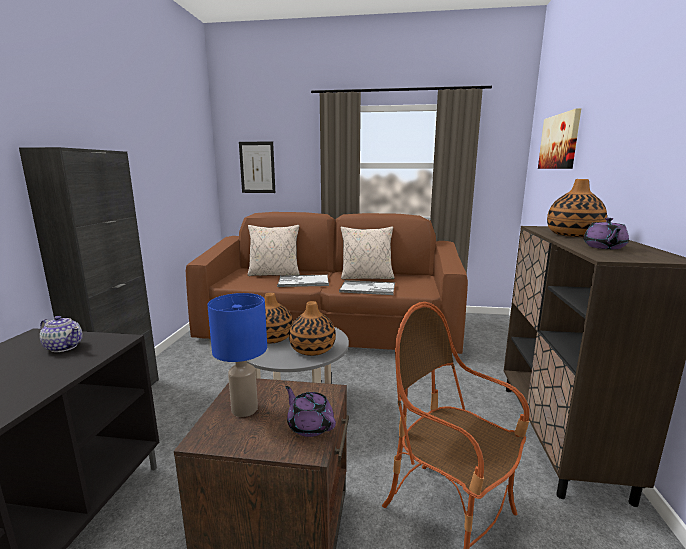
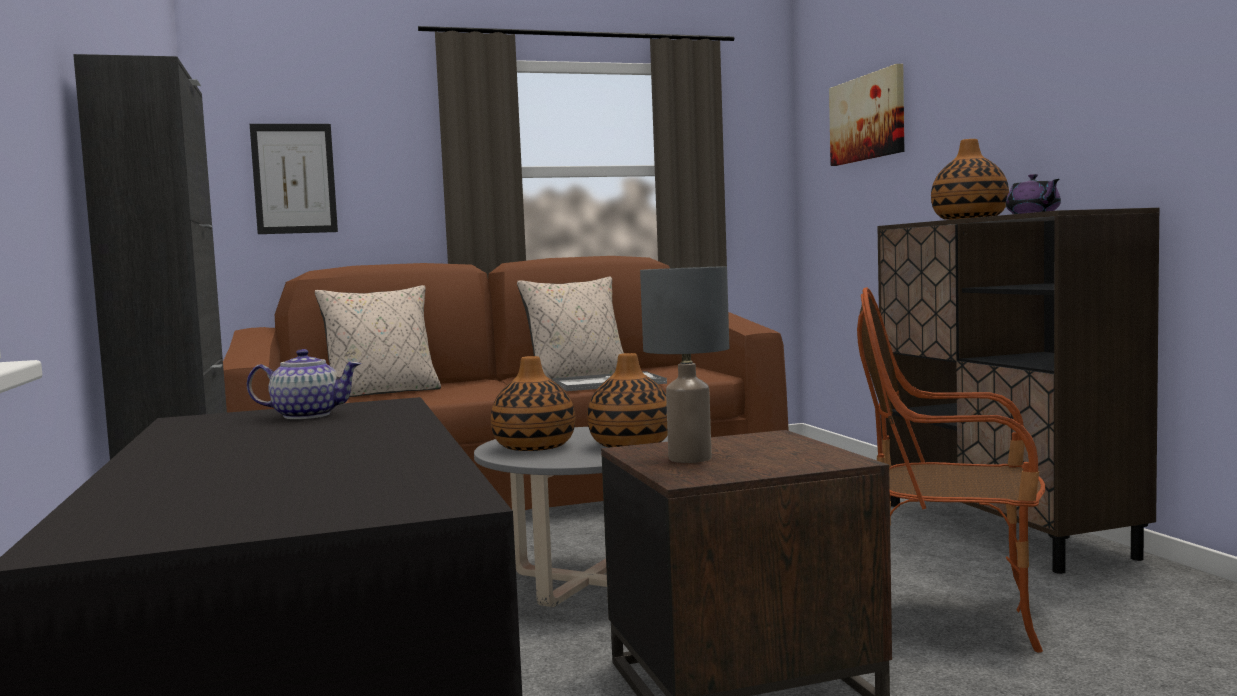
camera: 25 degrees left, 10 degrees down
(245, 409) = (691, 458): blue table lamp -> grey table lamp
(303, 282) = (469, 391): tray -> none
(310, 425) = (808, 452): purple teapot -> none

